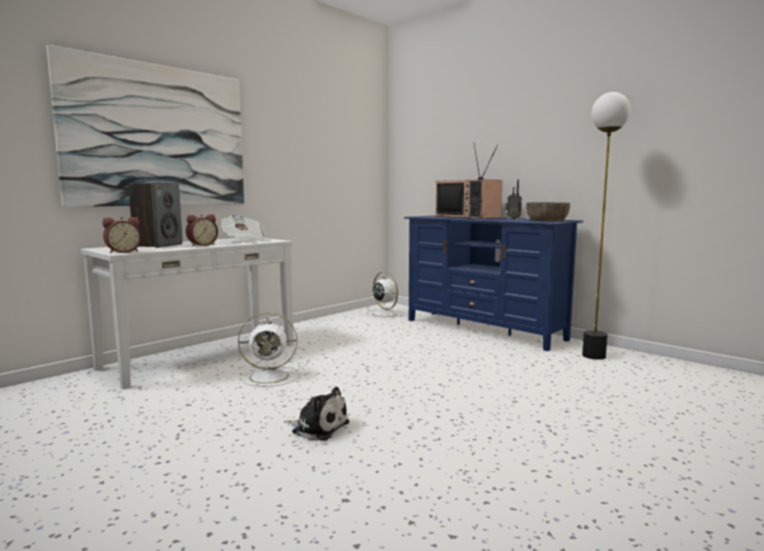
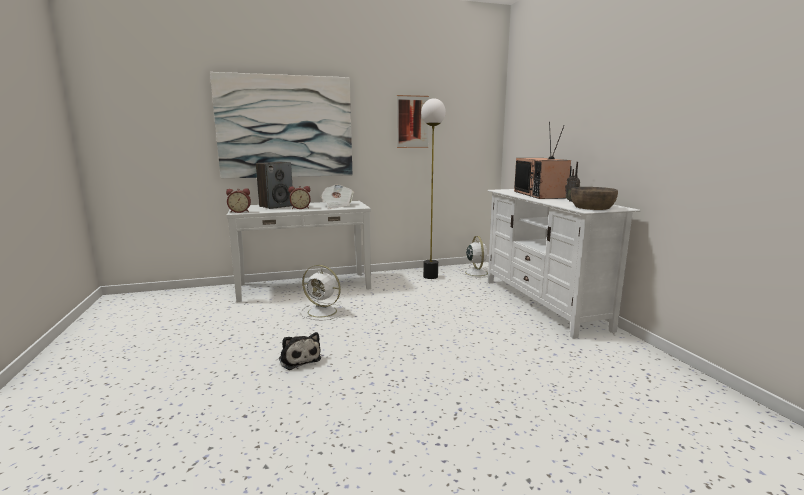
camera: 30 degrees right, 5 degrees up
(305, 141) = (412, 122): none -> picture
(484, 329) = (543, 303): blue tv stand -> white tv stand
(593, 356) = (616, 354): floor lamp -> floor lamp (430, 276)

